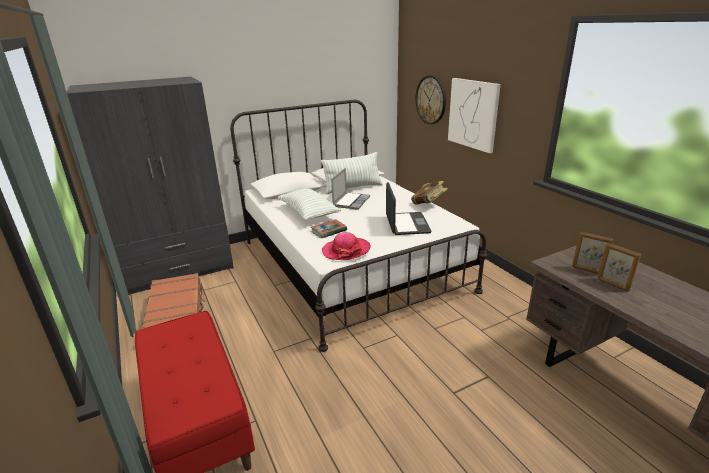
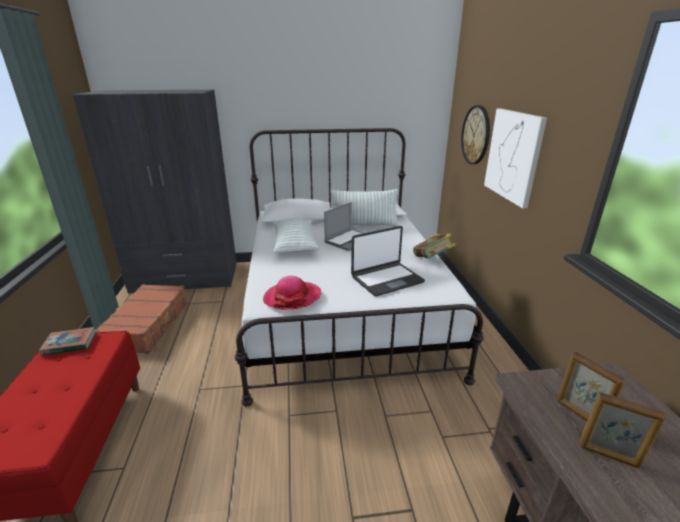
camera: 20 degrees right, 0 degrees up
(329, 231) = (296, 270): book -> book (69, 344)
(406, 224) = (386, 279): laptop -> laptop turned 45 degrees clockwise
(612, 285) = (608, 455): picture frame -> picture frame turned 45 degrees counterclockwise

